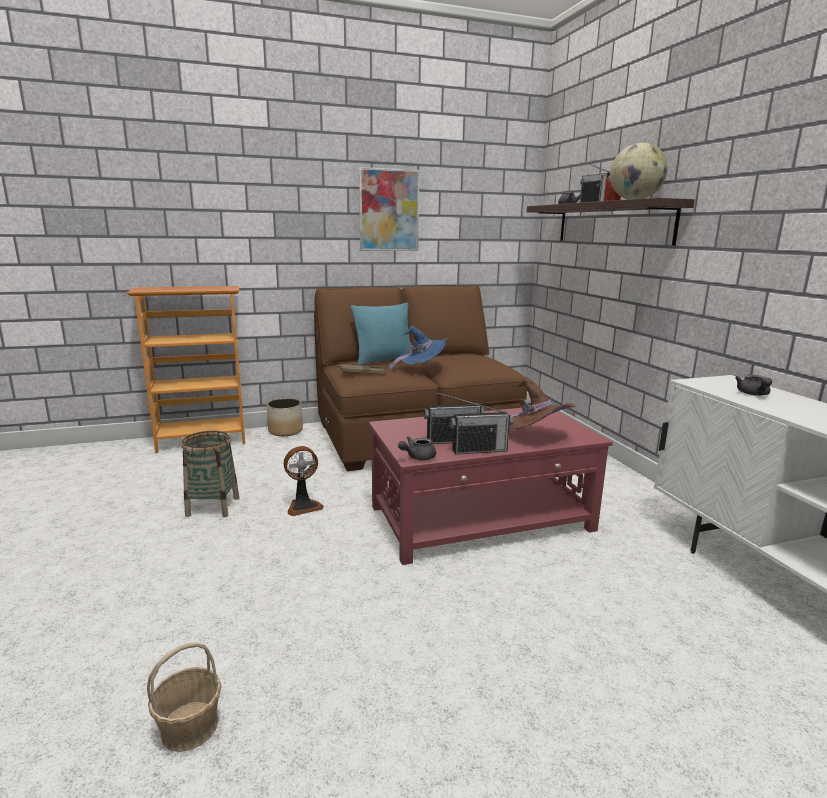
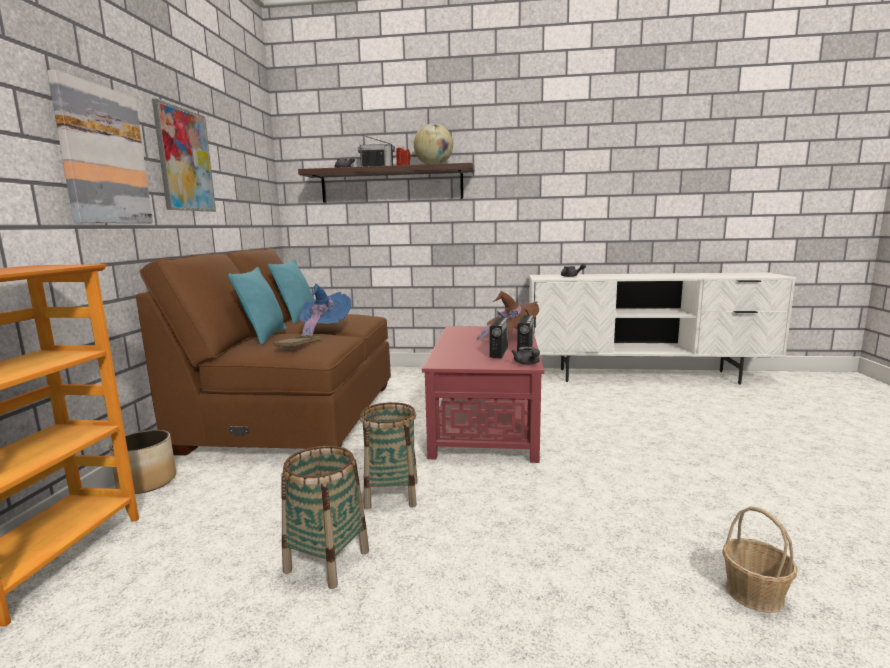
camera: 65 degrees left, 5 degrees down
(303, 216) = (102, 156): none -> picture
(303, 506) = (391, 494): fan -> basket
(456, 354) = (298, 318): none -> turquoise pillow

